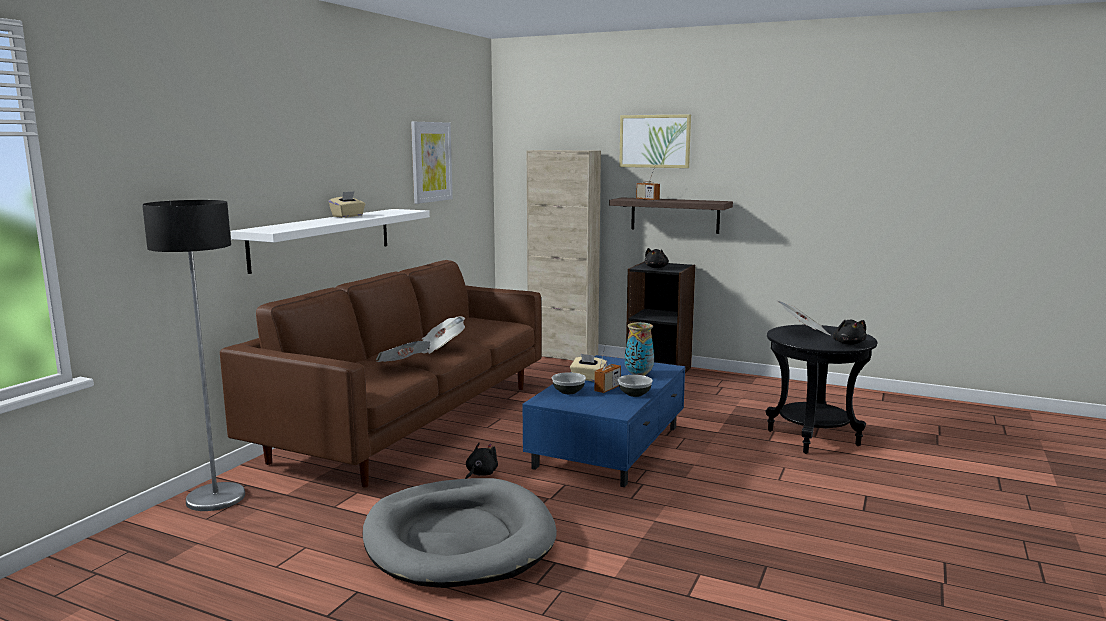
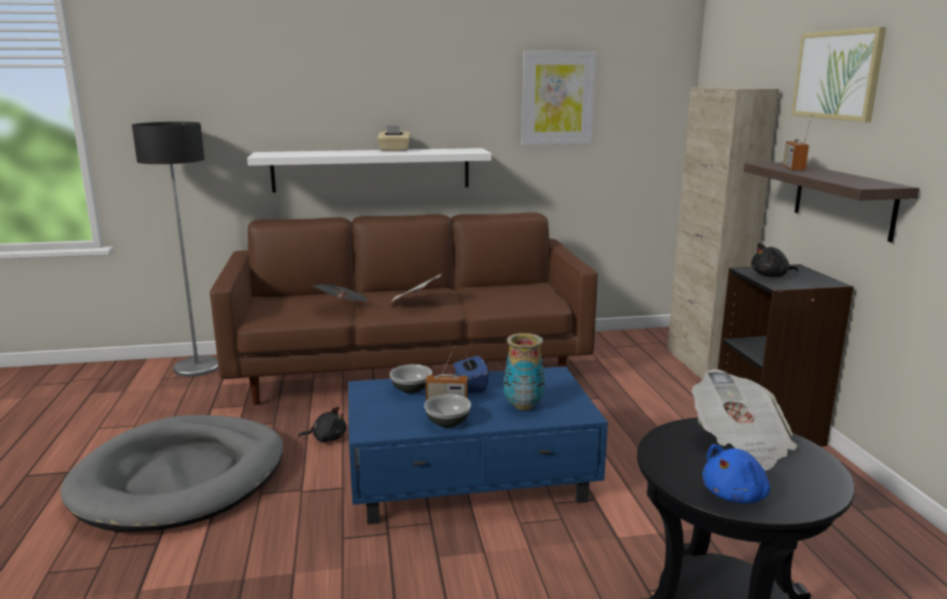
camera: 55 degrees right, 5 degrees up
(588, 378) = (470, 385): beige tissue box -> blue tissue box
(848, 343) = (736, 495): black plush toy -> blue plush toy

